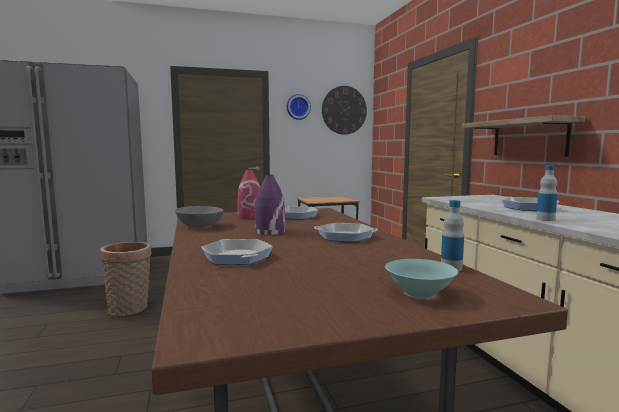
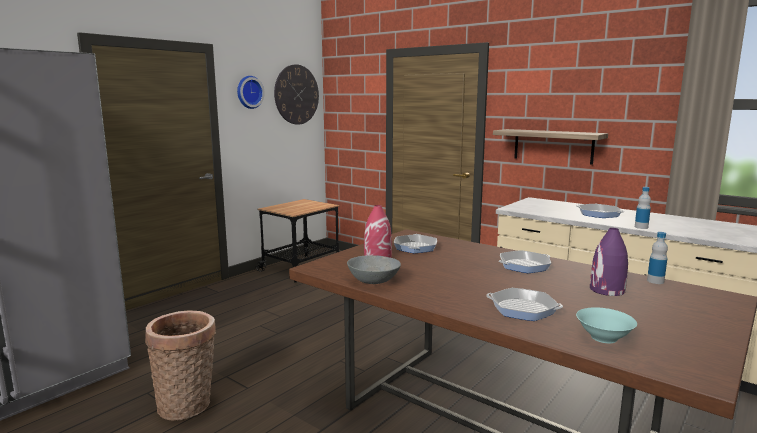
camera: 35 degrees left, 5 degrees up
(270, 232) = (457, 274): purple vase -> purple vase (607, 290)
(420, 293) = (693, 307): turquoise bowl -> turquoise bowl (604, 337)

